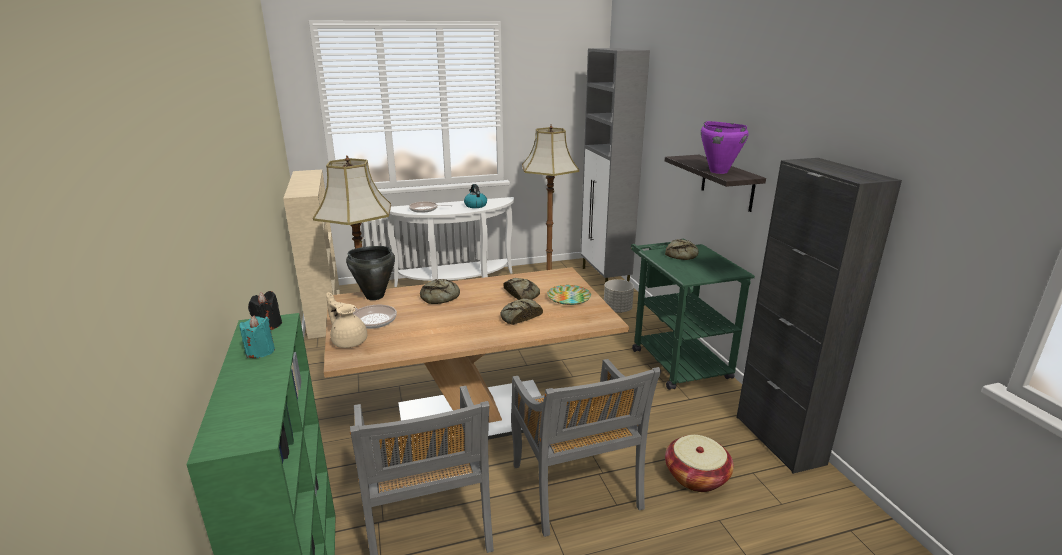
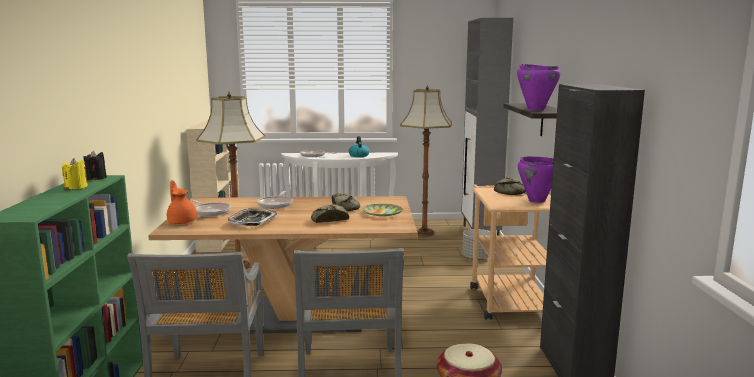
camera: 15 degrees right, 10 degrees down
(260, 351) = (76, 187): turquoise candle -> yellow candle
(349, 341) = (182, 221): beige teapot -> orange teapot
(374, 296) = (225, 200): black cooking pot -> none
(434, 329) = (252, 221): none -> tray
(440, 297) = (276, 204): bread -> frying pan
(675, 359) = (508, 299): green cart -> beige cart
(717, 266) = (537, 201): none -> purple cooking pot

